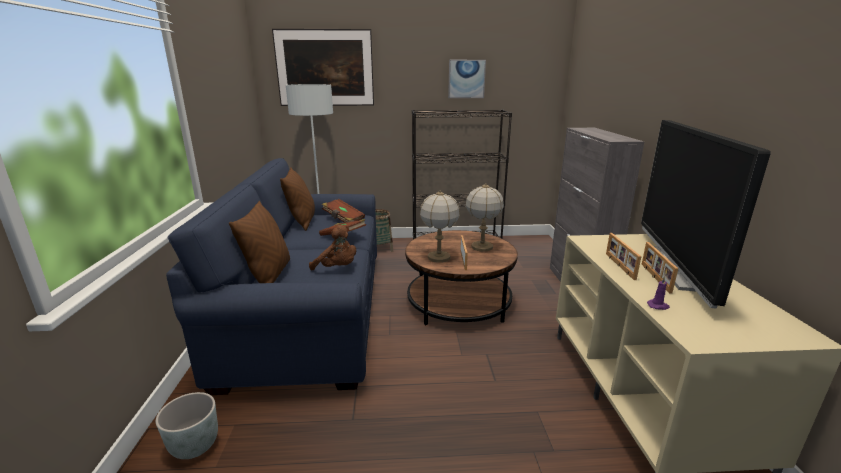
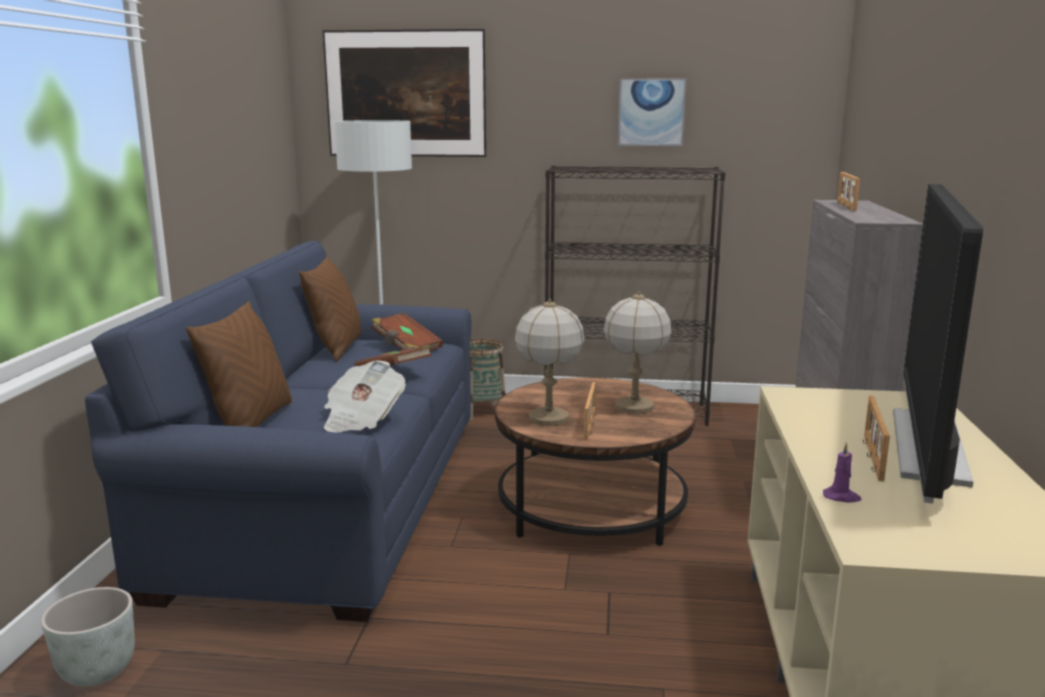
camera: 10 degrees right, 5 degrees down
(337, 268) = (362, 419): brown plush toy -> newspaper
(619, 266) = (819, 436): picture frame -> picture frame (845, 206)

